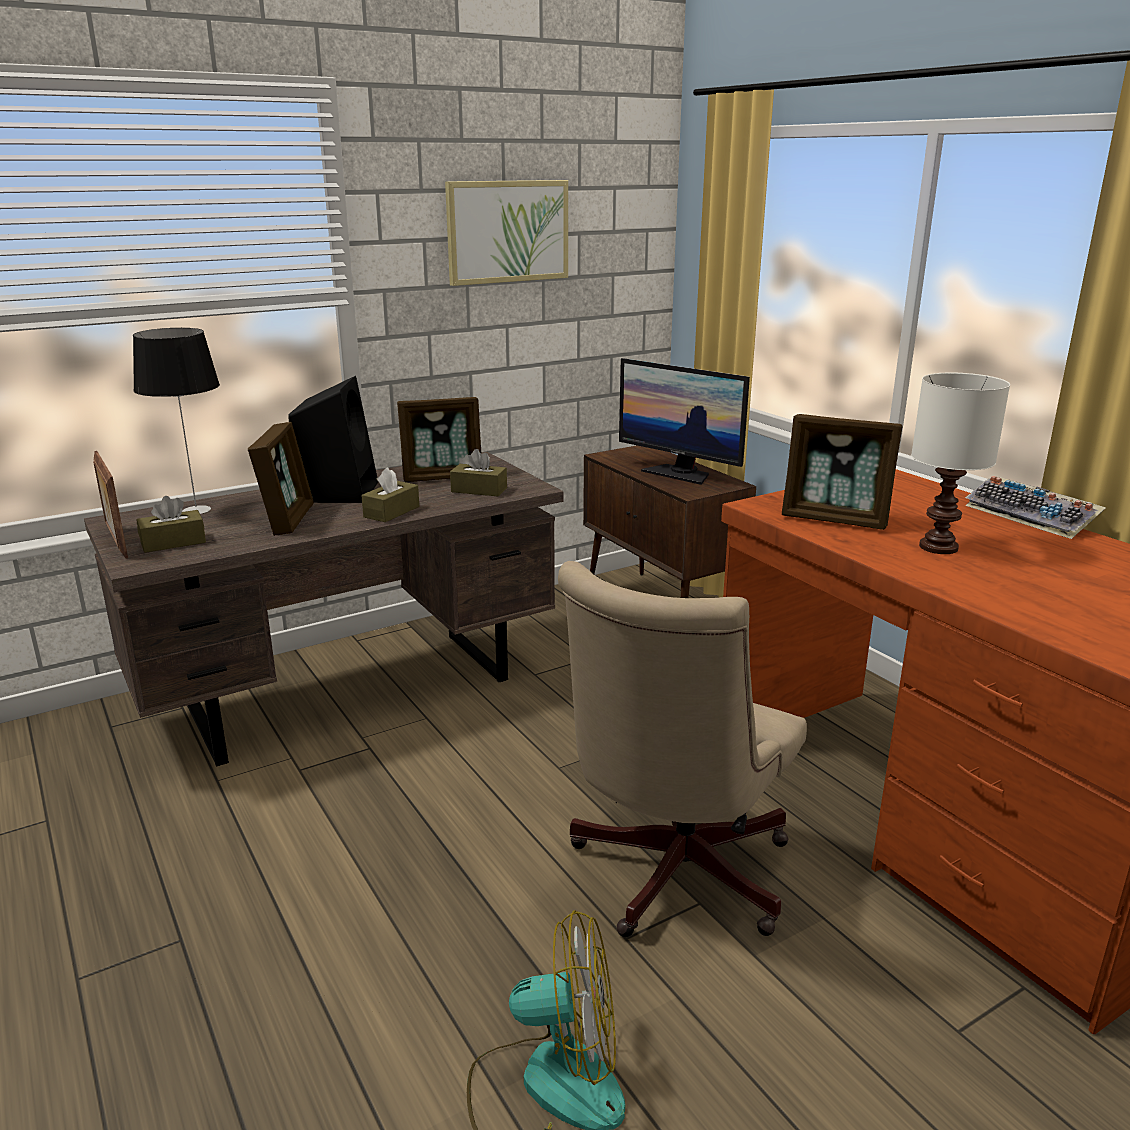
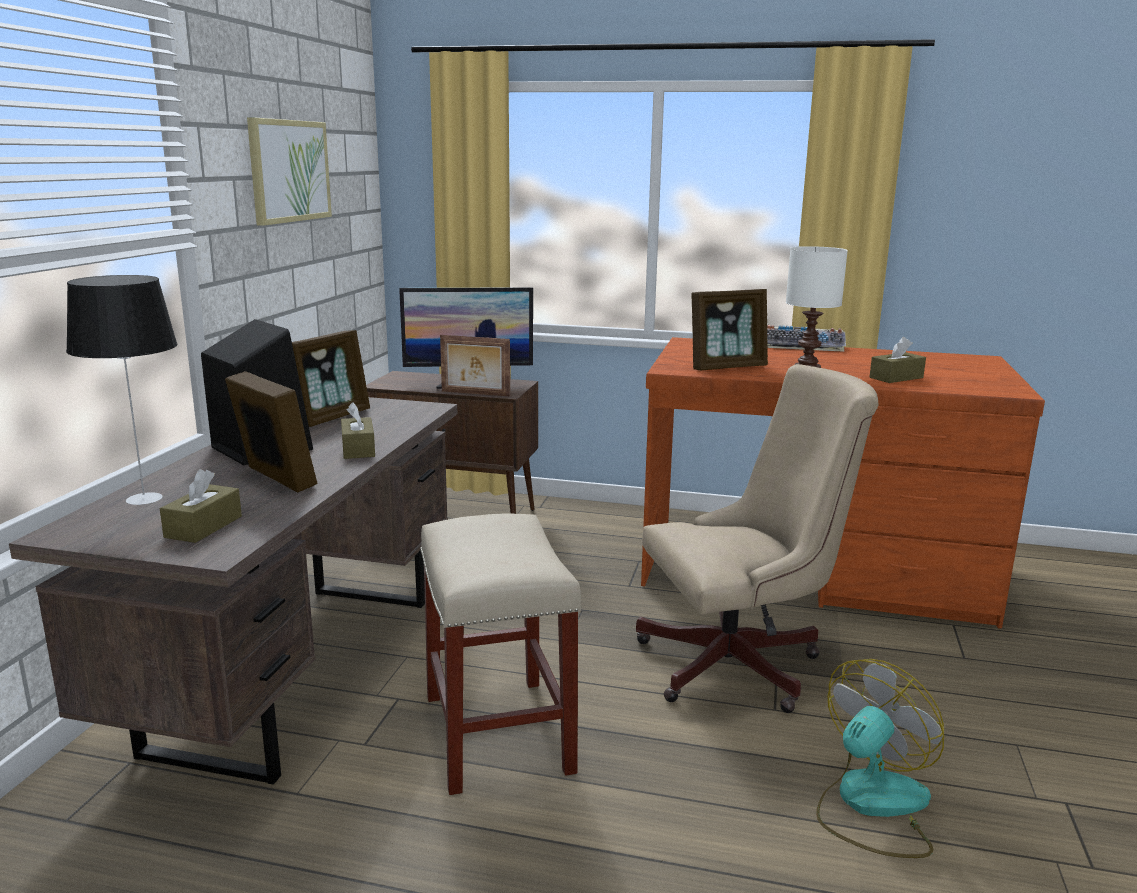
camera: 45 degrees left, 5 degrees down
(116, 542) = (129, 546): picture frame -> picture frame (475, 394)
(382, 815) = (498, 735): none -> beige stool
(479, 490) = (389, 418): brown tissue box -> brown tissue box (896, 377)
(672, 877) = (741, 664): beige office chair -> beige office chair turned 90 degrees counterclockwise

